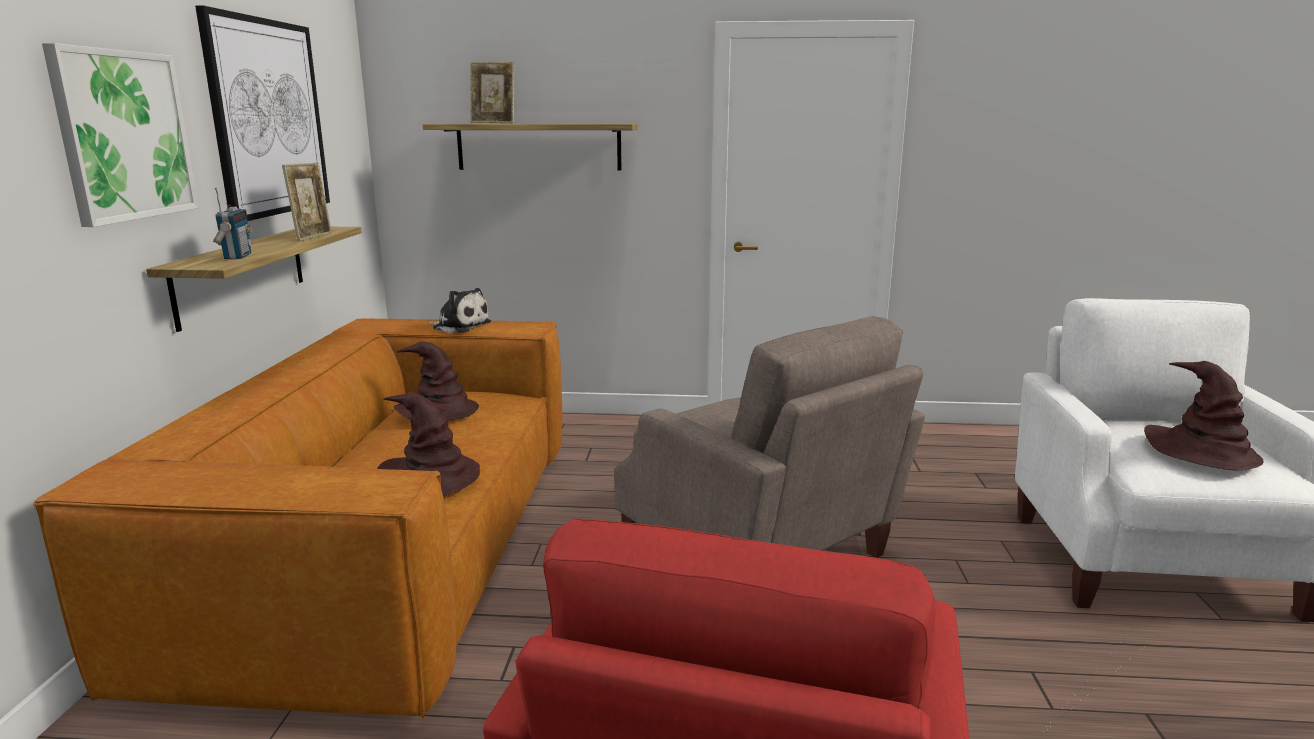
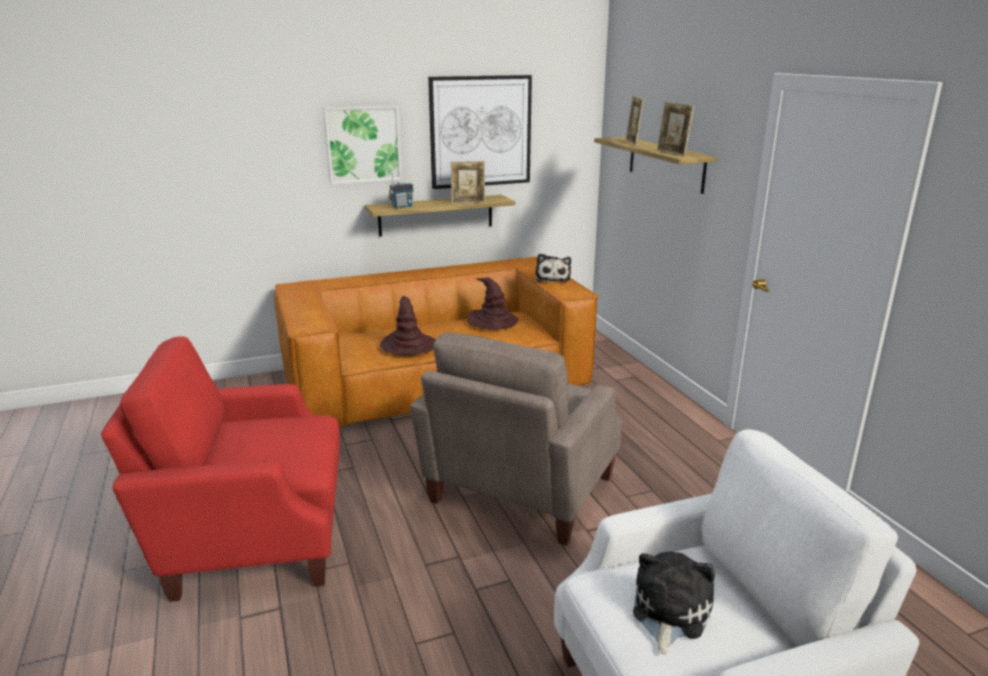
camera: 65 degrees right, 5 degrees up
(592, 123) = (672, 153): none -> picture frame
(1201, 451) = (669, 613): brown hat -> plush toy

